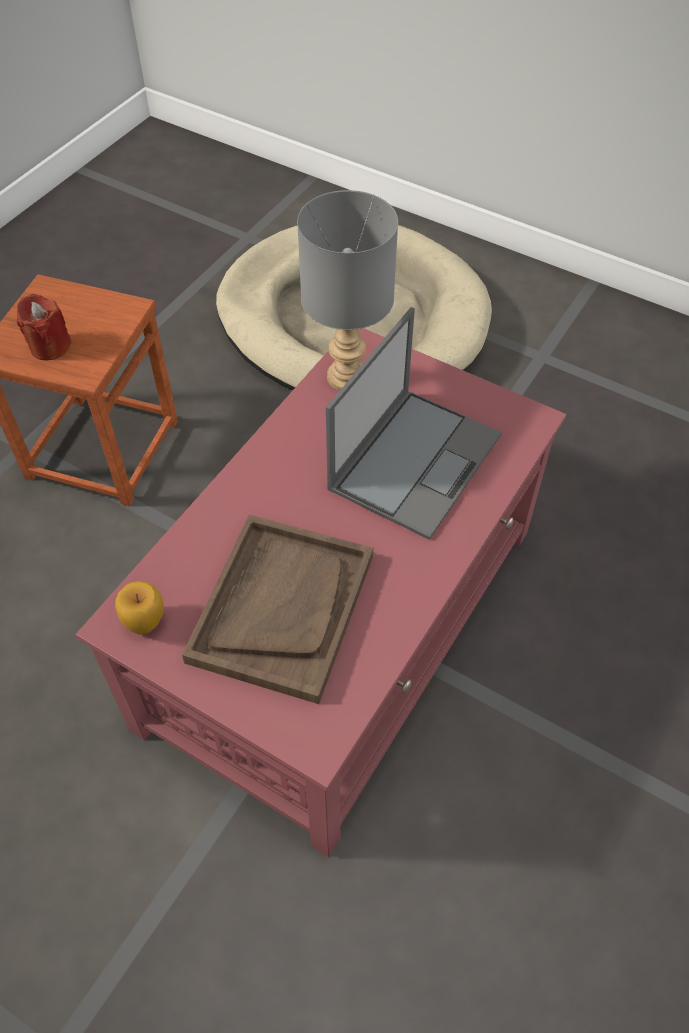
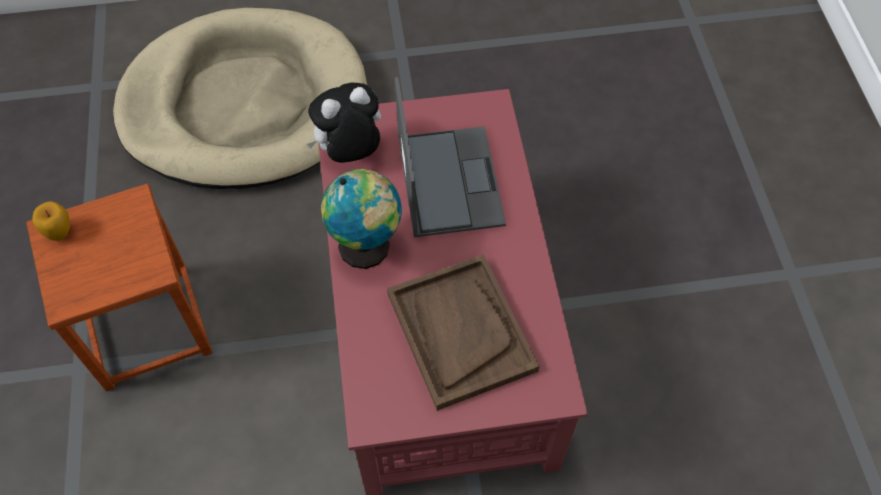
camera: 40 degrees left, 5 degrees up
(50, 346) = (103, 270): red candle -> none
(145, 623) = (387, 406): apple -> apple (60, 232)
(275, 470) = (367, 247): none -> globe
(345, 378) = (350, 153): grey table lamp -> plush toy

